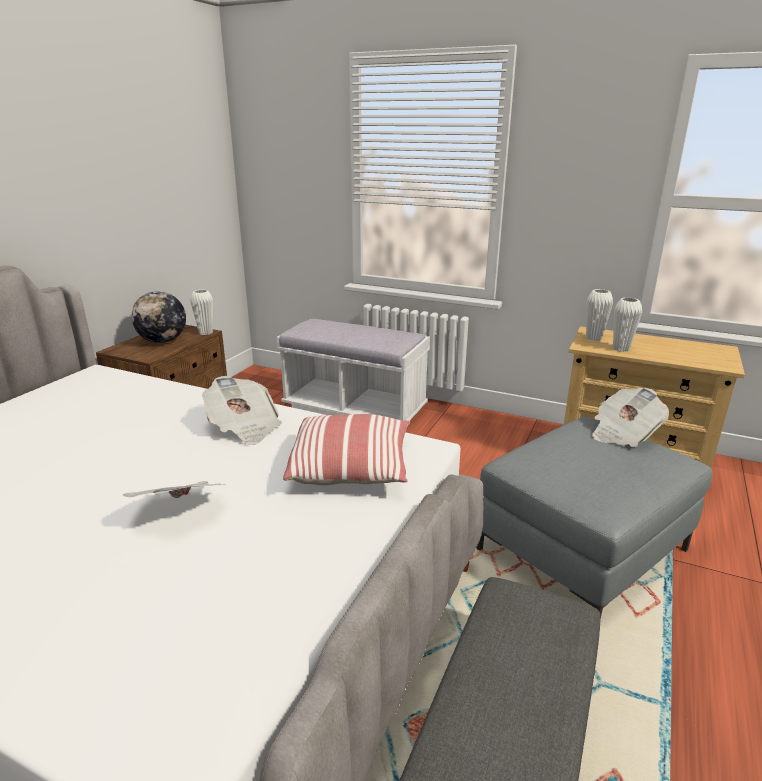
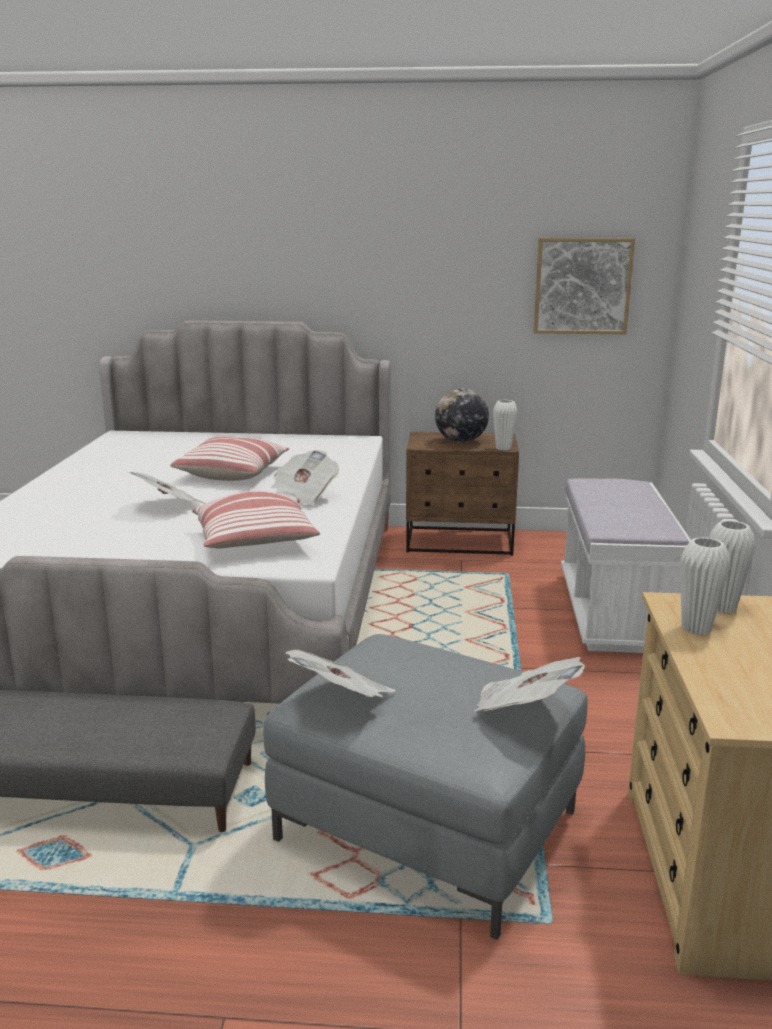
camera: 70 degrees right, 5 degrees down
(106, 454) = (233, 473): none -> pillow
(186, 182) = (582, 286): none -> picture
(610, 493) = (342, 699): none -> newspaper

